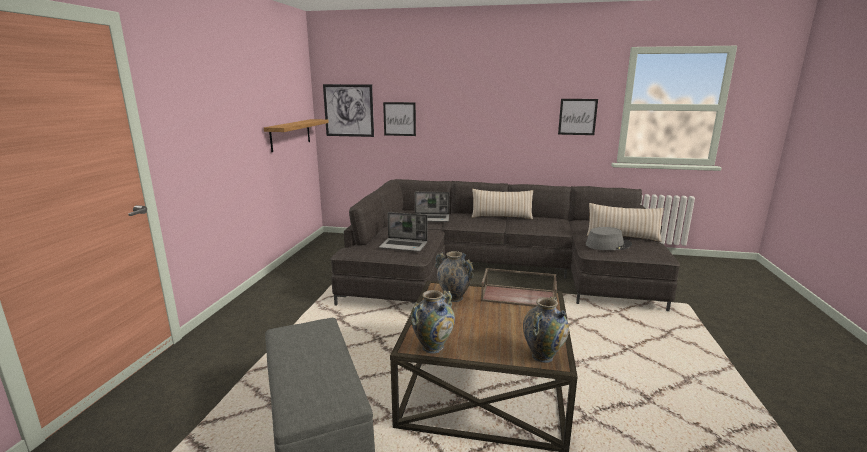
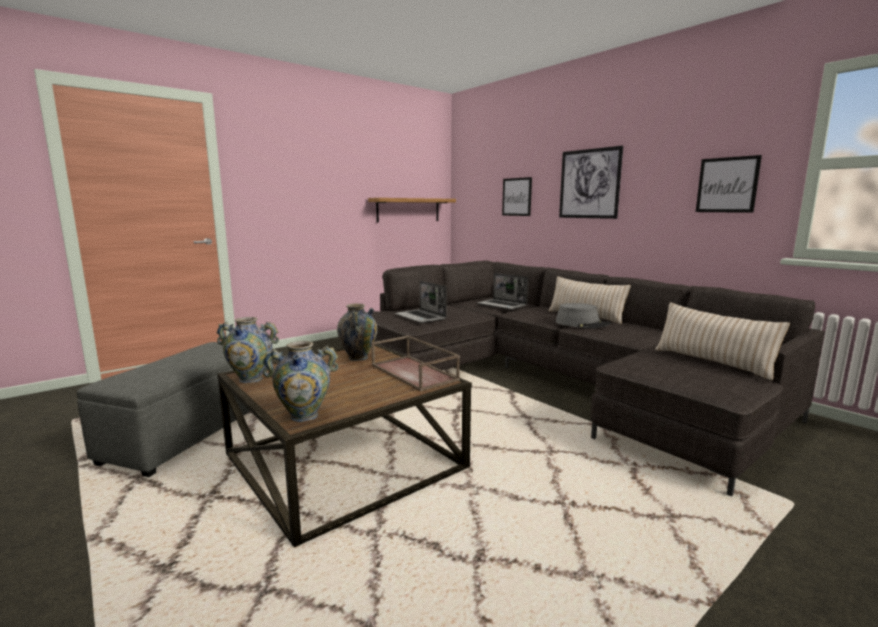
camera: 40 degrees right, 5 degrees down
(348, 110) = (475, 189): picture -> picture (589, 184)
(608, 245) = (660, 363): grey hat -> grey hat (582, 324)

